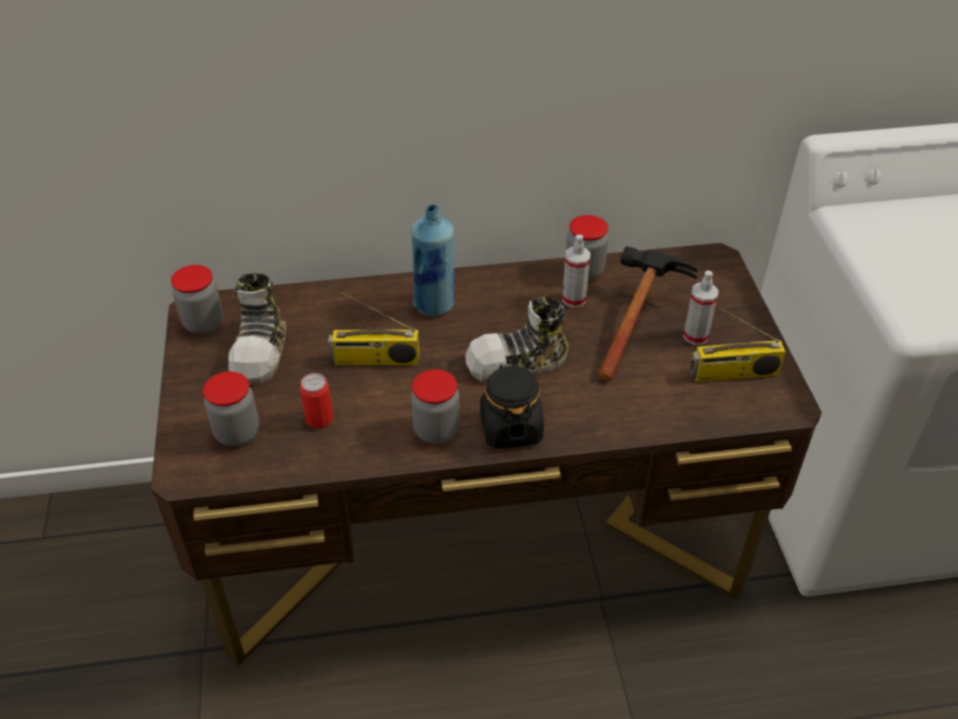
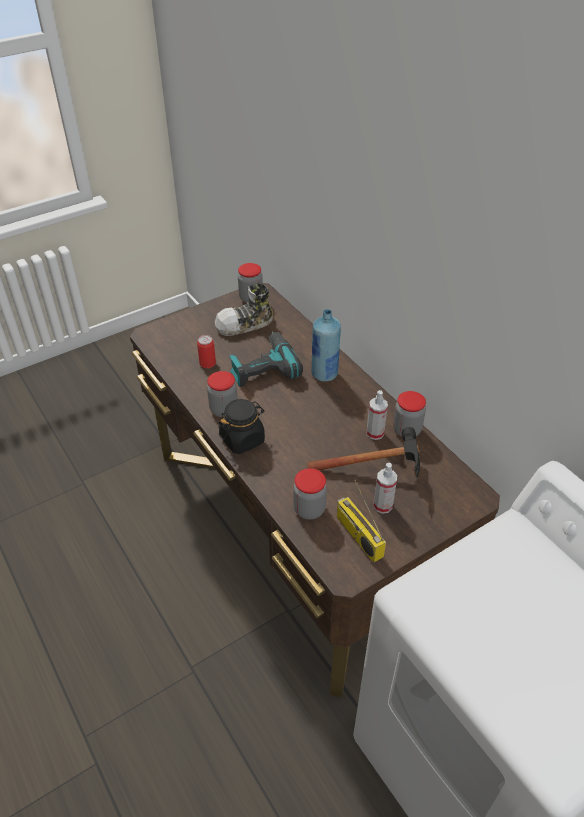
camera: 65 degrees right, 0 degrees up
(237, 433) = (182, 340): jar -> jar (309, 509)
(375, 360) = (263, 367): radio -> power drill
(517, 363) = (298, 425): shoe -> none

